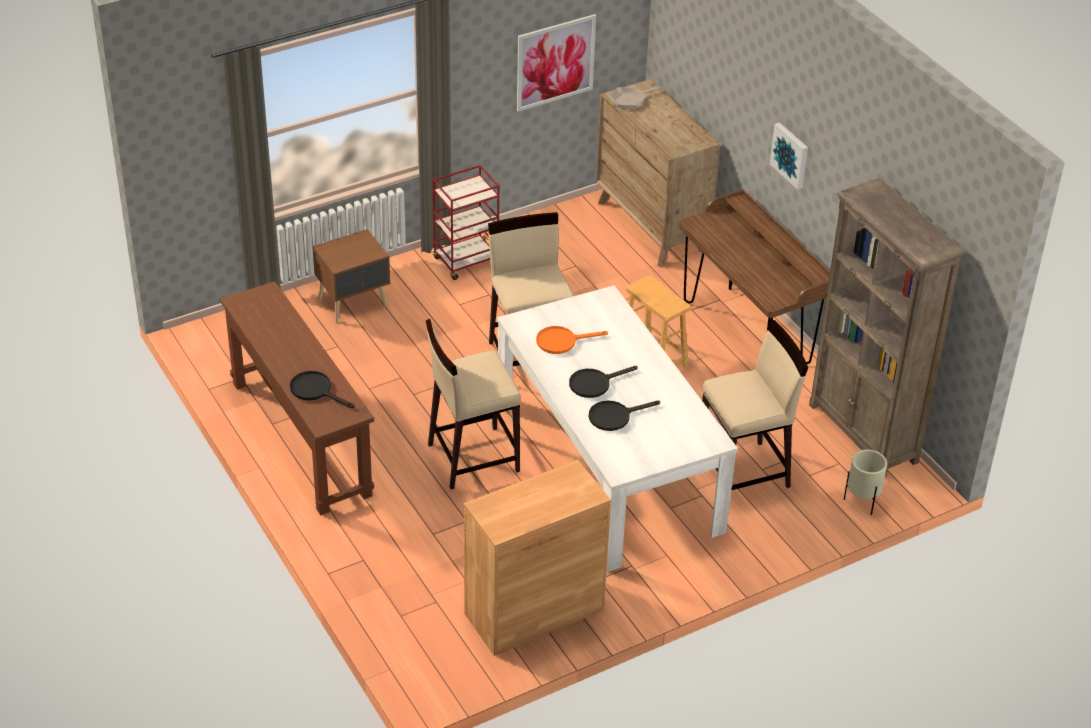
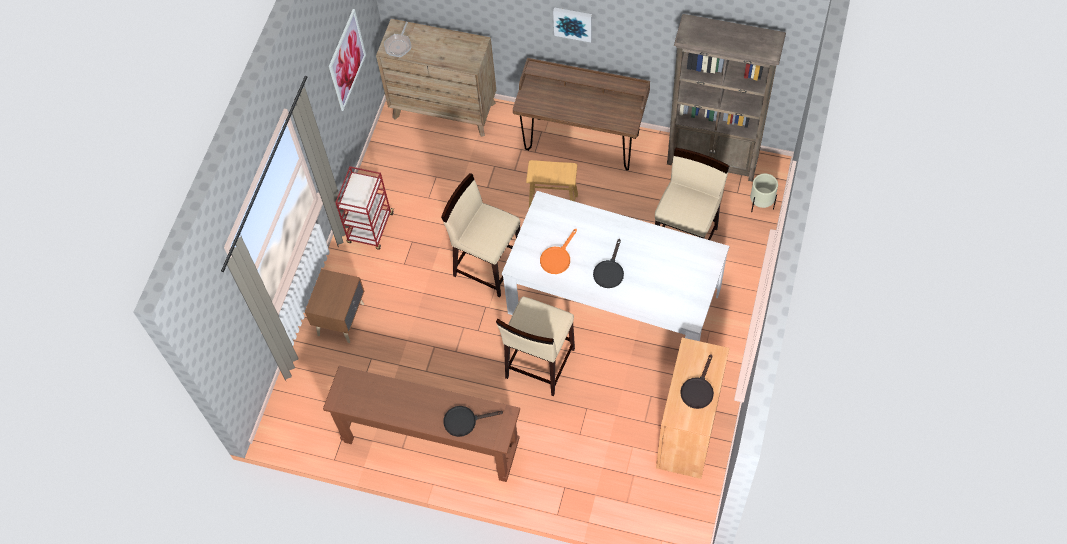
camera: 40 degrees left, 20 degrees up
(614, 416) = (646, 284): black frying pan -> black frying pan (698, 389)

